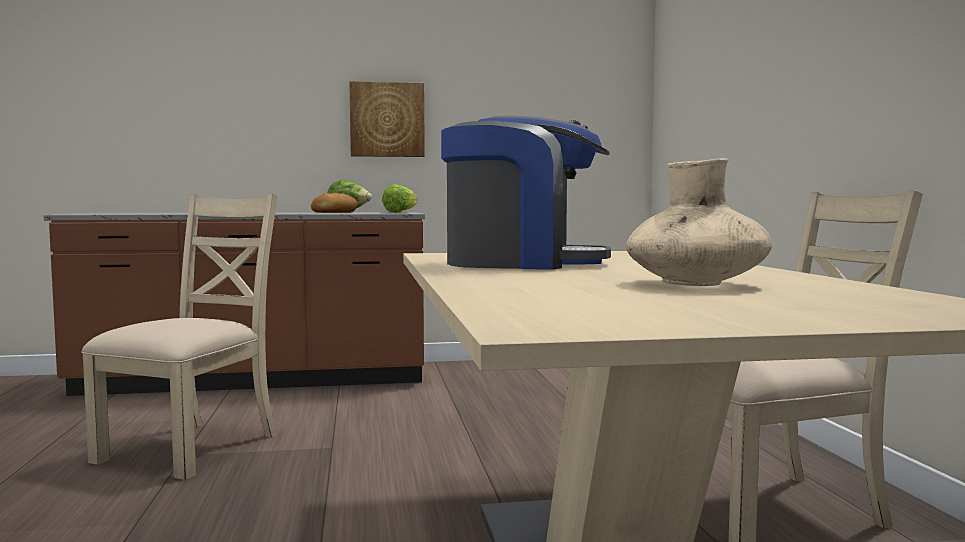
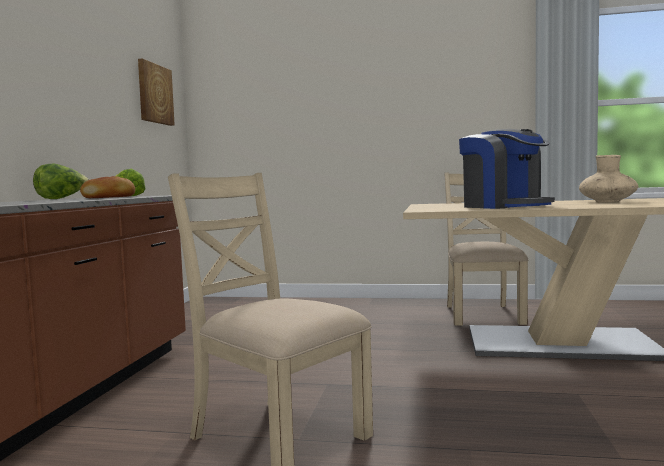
camera: 70 degrees left, 0 degrees up
(387, 120) = (58, 101): picture -> picture (154, 94)
(523, 263) = (504, 206): coffee machine -> coffee machine turned 120 degrees clockwise

